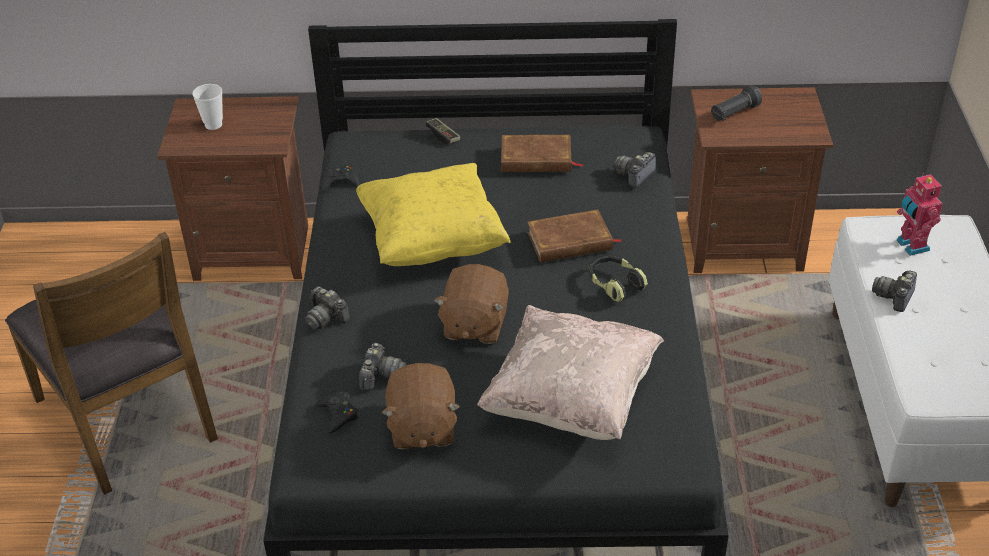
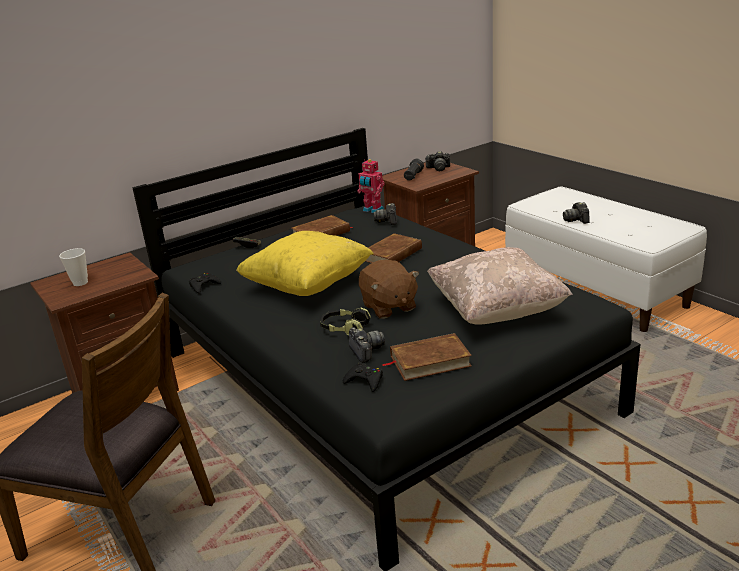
camera: 35 degrees left, 15 degrees down
(326, 317) = (285, 343): camera -> camera (438, 168)
(421, 427) = (429, 361): brown plush toy -> brown book
(614, 284) = (443, 260): headphones -> headphones (344, 329)
(911, 246) = (553, 203): toy robot -> toy robot (372, 210)

